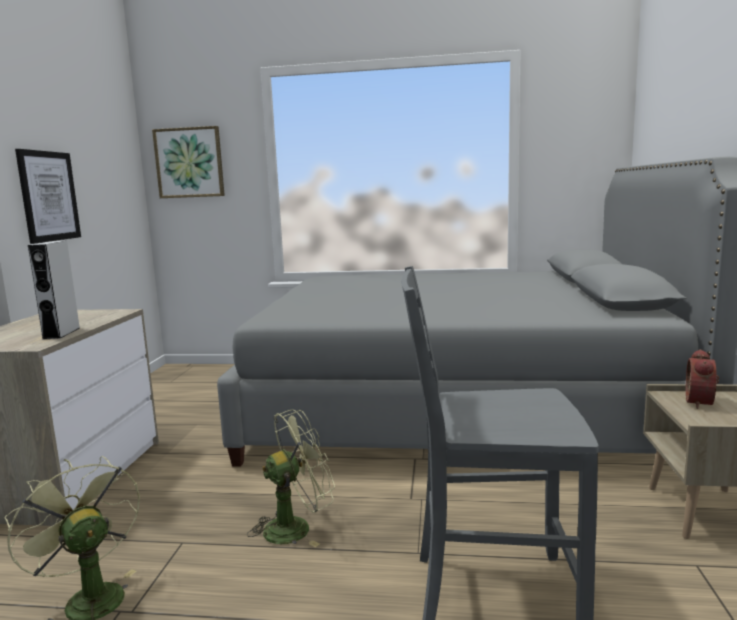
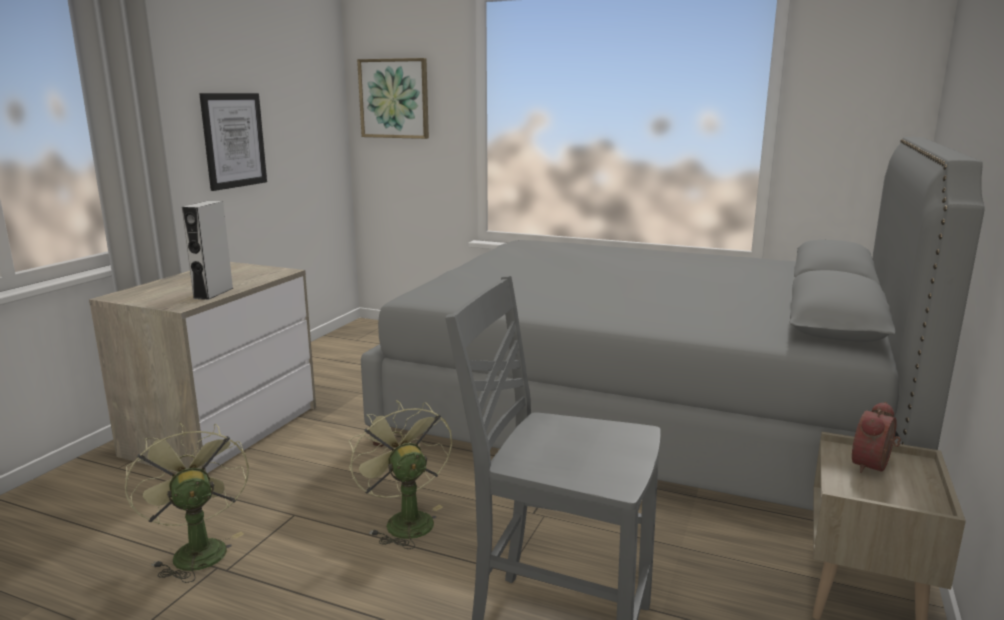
camera: 15 degrees right, 5 degrees up
(296, 527) = (404, 520): green fan -> green fan turned 105 degrees counterclockwise

